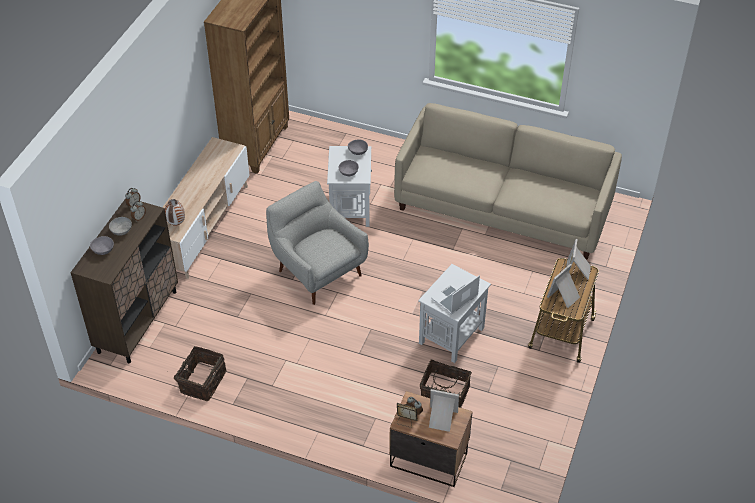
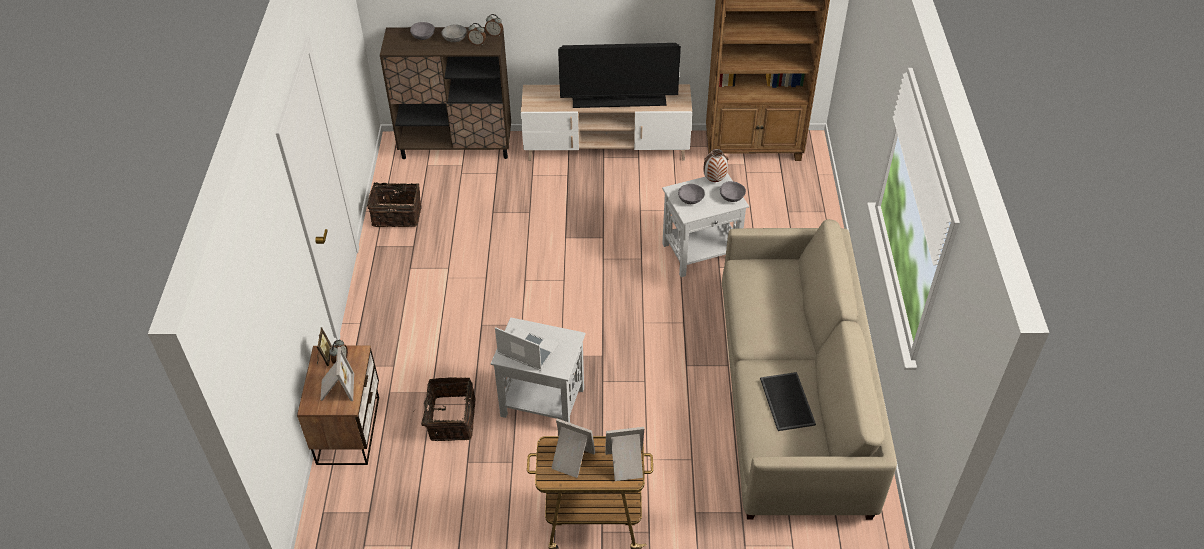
camera: 70 degrees right, 0 degrees up
(176, 223) = (546, 101): vase -> vase (714, 180)
(207, 181) = (619, 101): none -> television
(317, 271) = (588, 254): grey armchair -> none
(542, 190) = (786, 401): none -> tray

